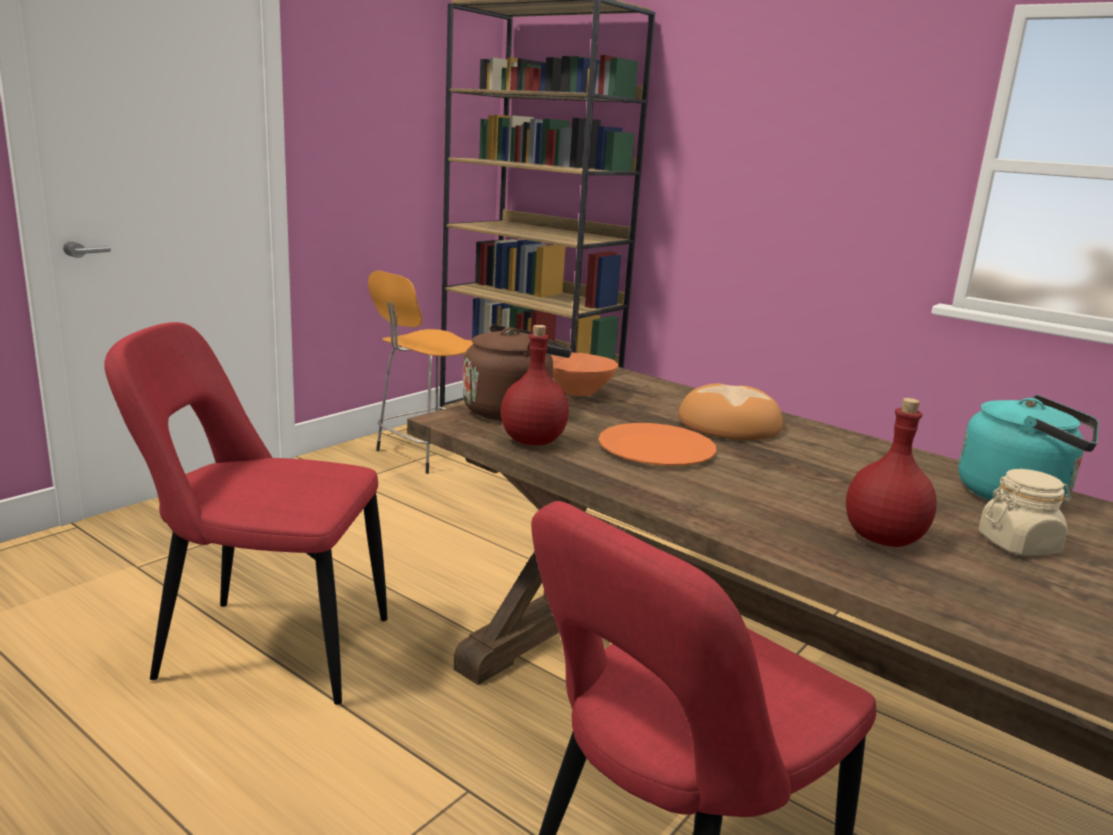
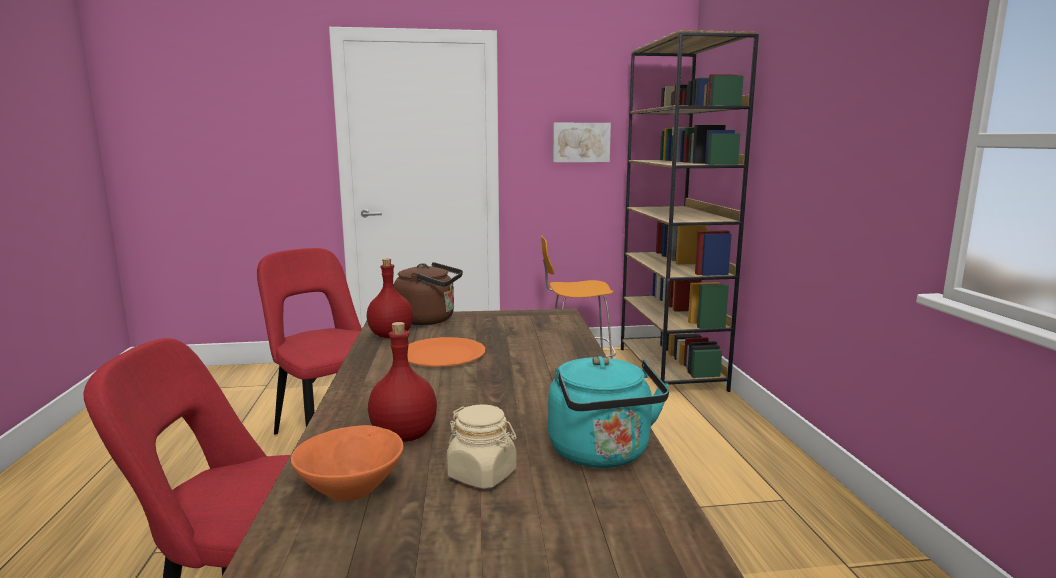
camera: 45 degrees right, 5 degrees down
(387, 129) = (580, 142): none -> picture
(578, 392) = (500, 318): orange bowl -> orange bowl (353, 489)
(727, 424) = (535, 354): bread -> none

